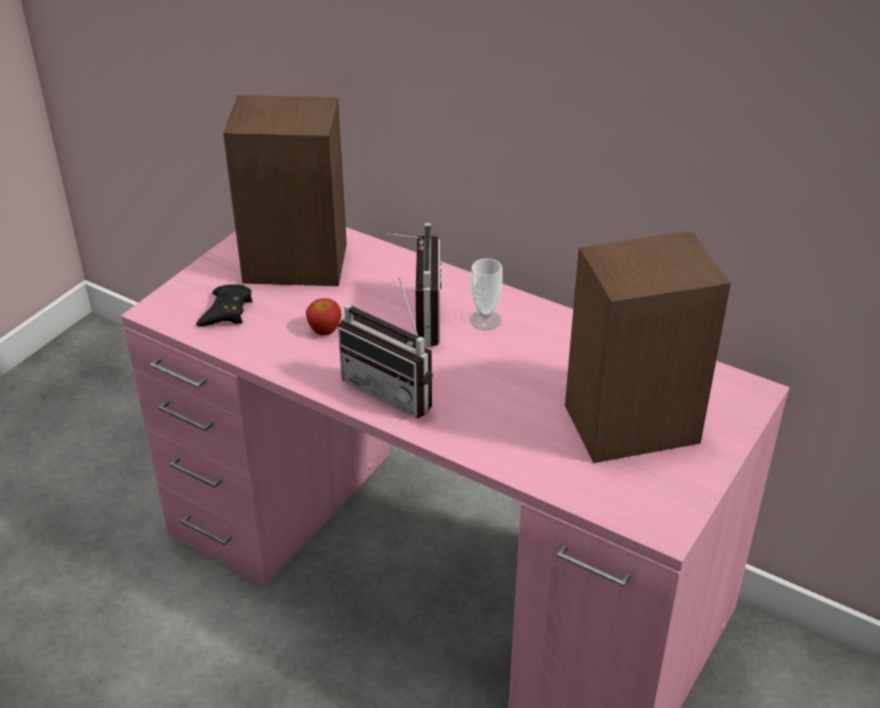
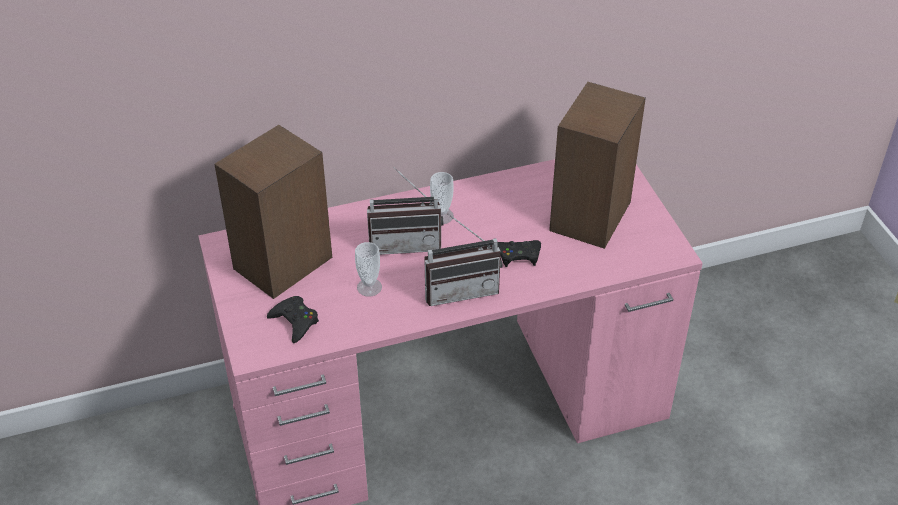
camera: 50 degrees left, 5 degrees up
(325, 330) = (369, 287): apple -> cup
(416, 318) = (405, 242): radio -> radio turned 135 degrees clockwise
(496, 403) = (518, 255): none -> black game controller

